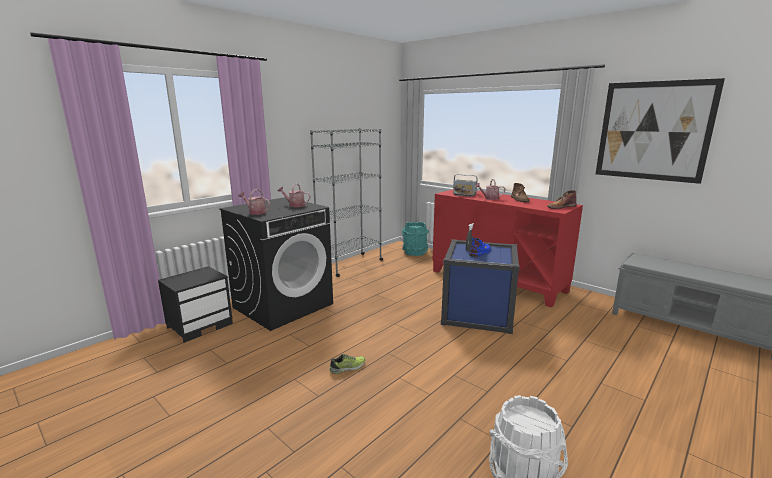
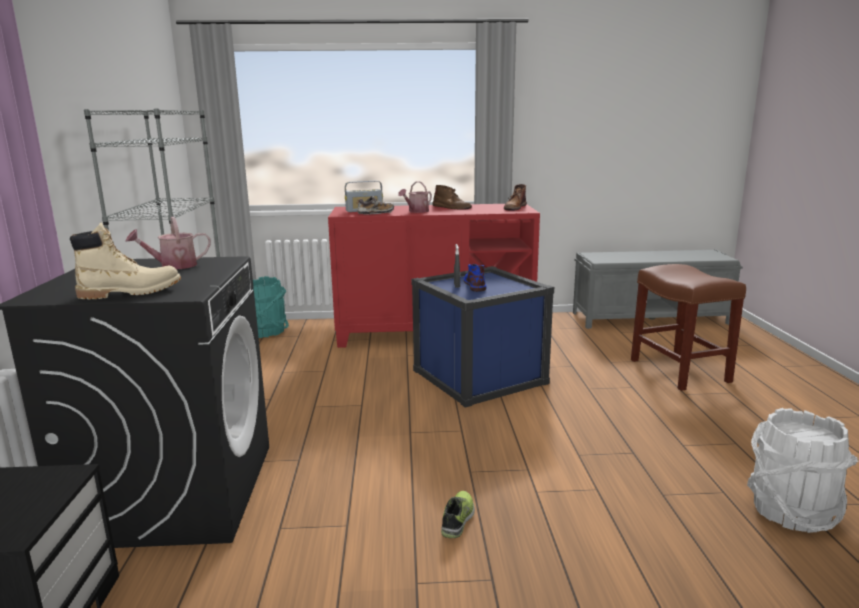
camera: 45 degrees left, 0 degrees up
(255, 212) = (131, 292): watering can -> beige boot
(630, 367) = (678, 370): none -> brown stool
(653, 131) = (582, 104): picture -> none

